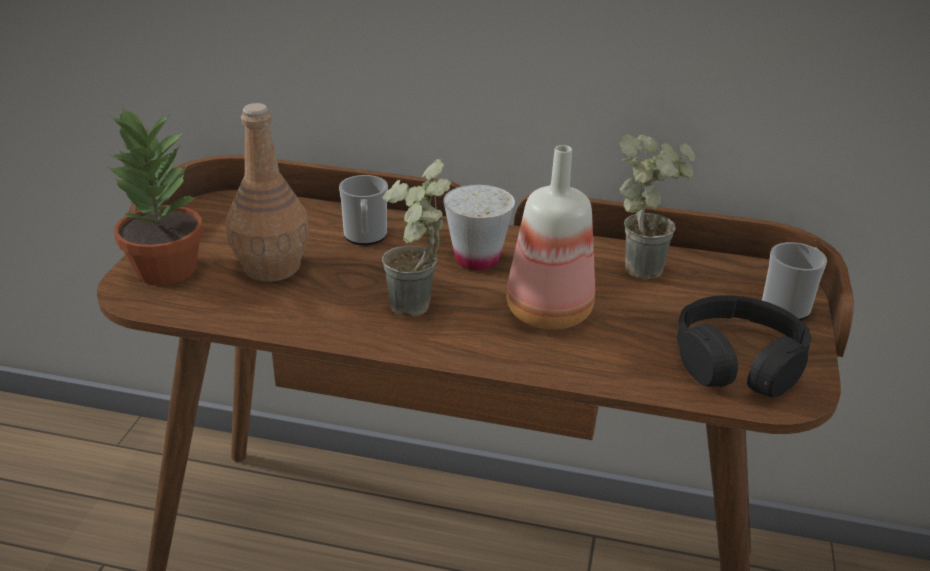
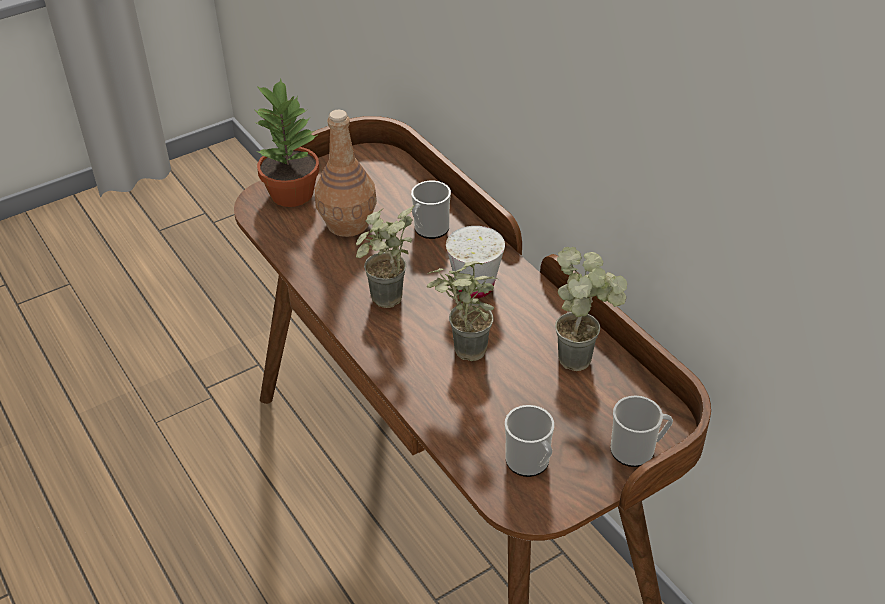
camera: 45 degrees right, 10 degrees up
(549, 314) = (461, 354): bottle -> potted plant
(738, 362) = (530, 463): black headphones -> mug

